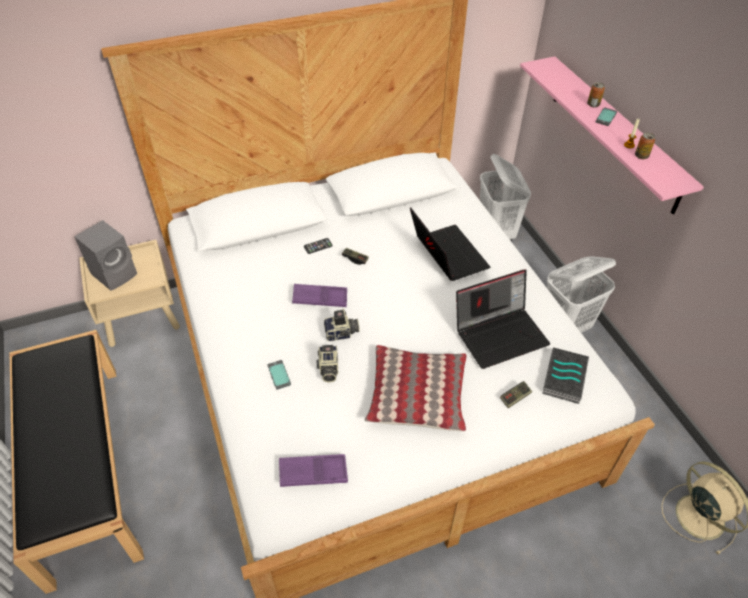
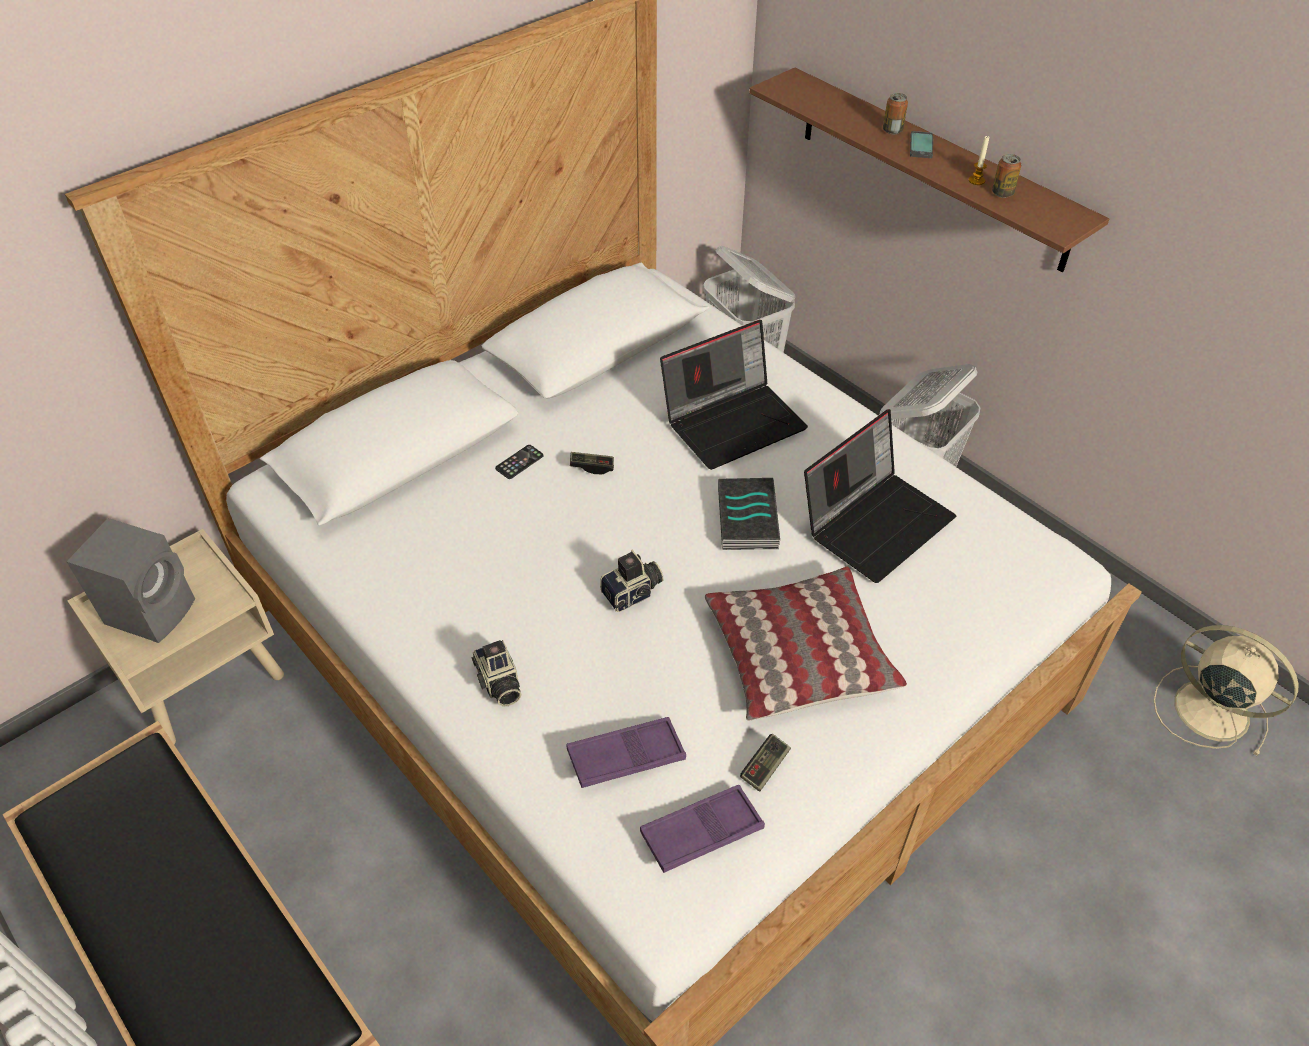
camera: 20 degrees left, 0 degrees up
(279, 375) = (562, 693): phone -> none
(320, 298) = (568, 547): purple tray -> purple tray (626, 757)
(328, 369) = (640, 657): camera -> camera (498, 684)
(446, 254) = (734, 421): laptop -> laptop turned 105 degrees clockwise
(515, 398) = (945, 612): game controller -> game controller (765, 767)
(565, 379) = (1001, 561): book -> book (749, 519)
(614, 133) = (931, 168): pink shelf -> brown shelf

